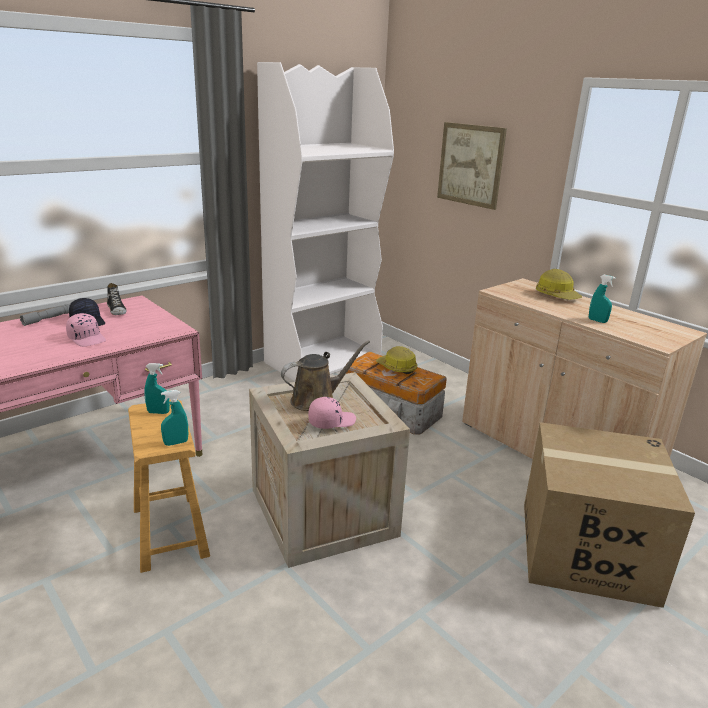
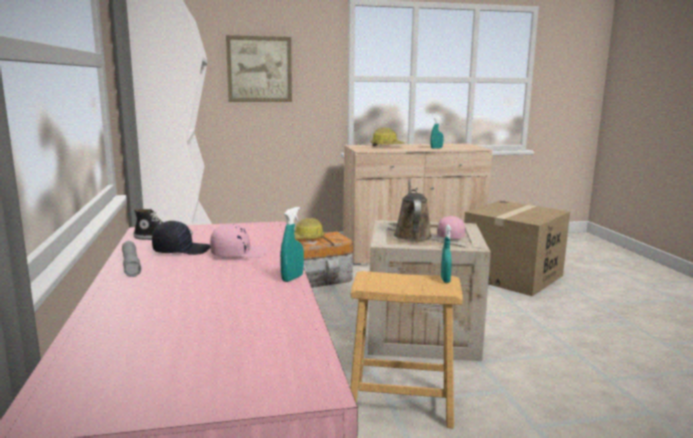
camera: 60 degrees left, 10 degrees down
(158, 412) = (380, 280): turquoise spray bottle -> turquoise spray bottle (292, 278)

